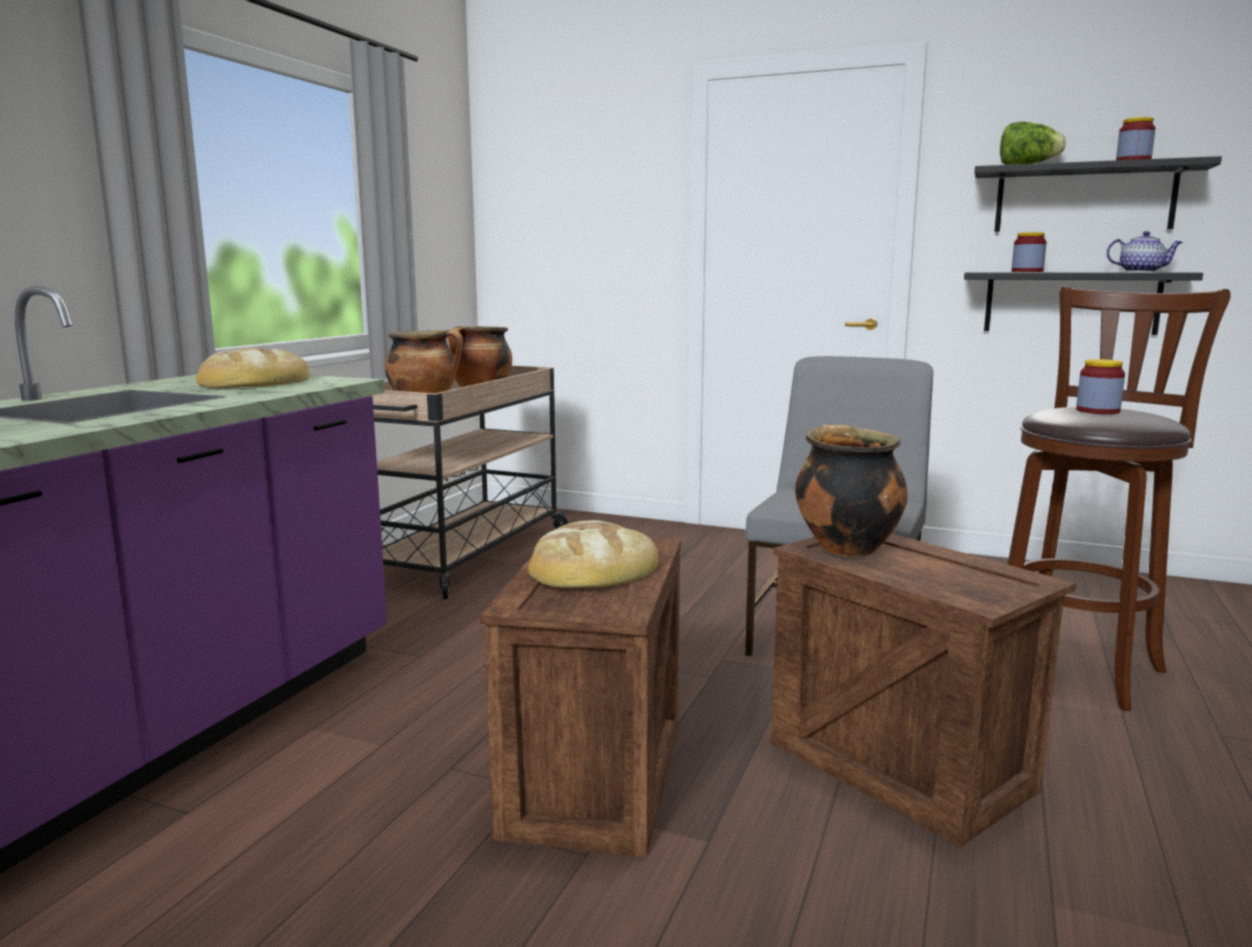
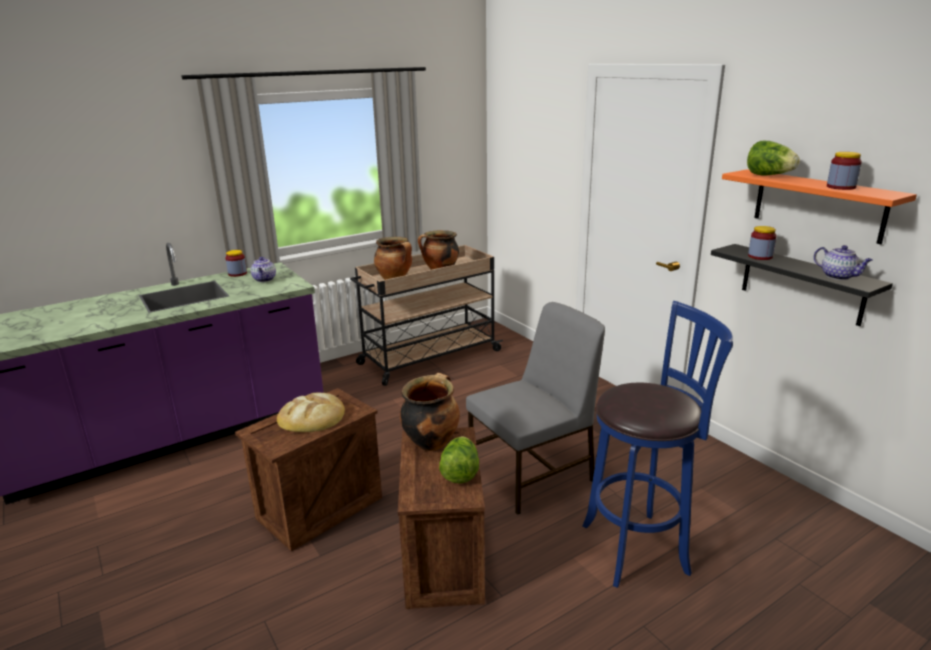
camera: 35 degrees right, 10 degrees up
(253, 381) = (264, 279): bread -> teapot
(962, 563) = (460, 473): none -> lettuce
(1077, 665) = (640, 547): brown stool -> blue stool
(1084, 199) = (818, 205): black shelf -> orange shelf
(1097, 411) = (646, 397): jar -> jar (237, 273)

